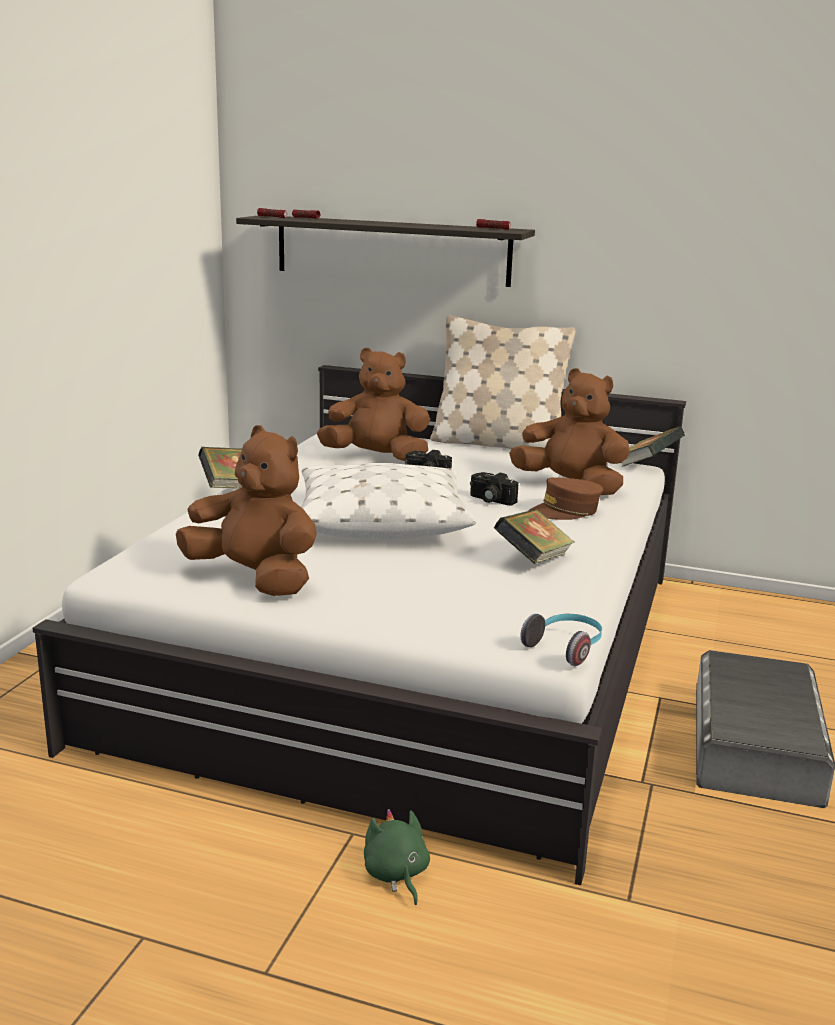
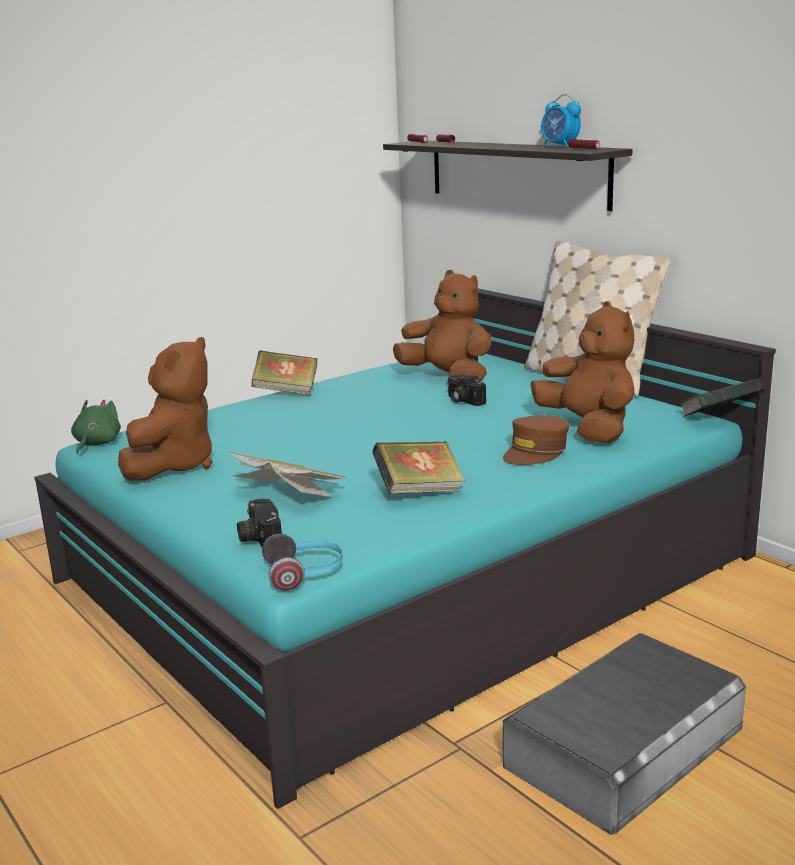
camera: 35 degrees right, 0 degrees up
(255, 579) = (174, 465): brown plush toy -> brown plush toy turned 45 degrees clockwise
(381, 520) = (350, 434): white pillow -> none
(396, 874) = (155, 744): green plush toy -> green plush toy (96, 444)
(414, 650) = (405, 569): white bed -> turquoise bed
(424, 585) = (287, 495): none -> book
(456, 226) = (560, 146): none -> alarm clock
(490, 500) = (481, 431): camera -> camera (258, 538)
(565, 511) = (536, 452): brown cap -> brown cap turned 60 degrees counterclockwise

